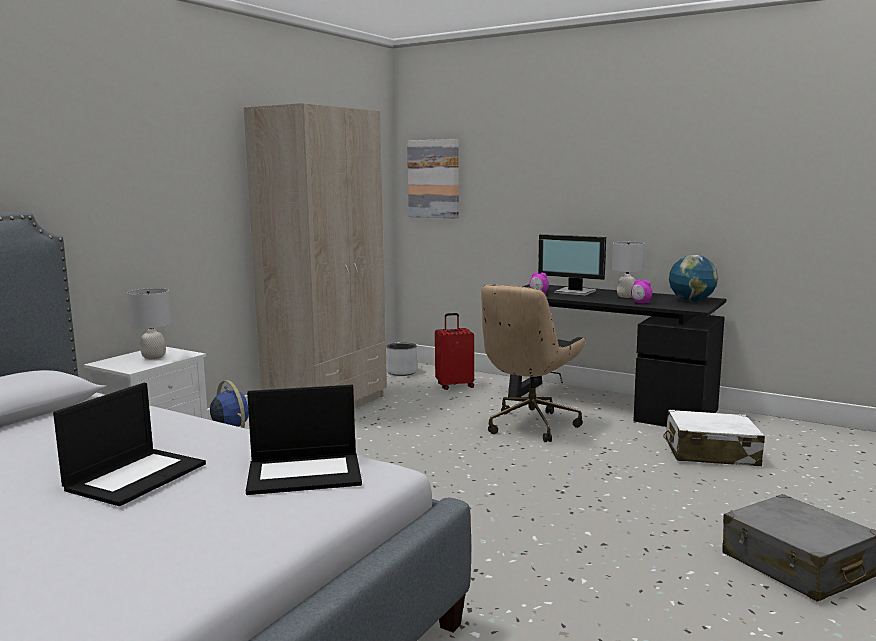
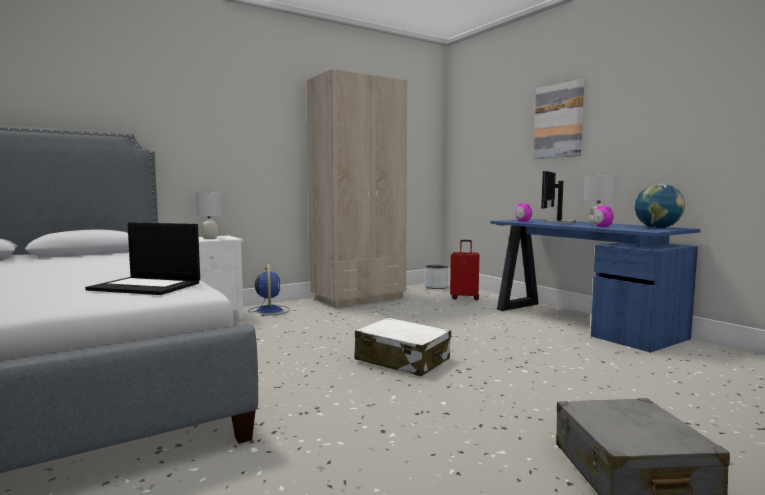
camera: 25 degrees right, 5 degrees down
(136, 476) = (59, 276): laptop -> none
(434, 179) = (470, 139): picture -> picture (559, 121)
(530, 427) = (491, 328): black office chair -> none
(575, 292) = (557, 222): monitor -> monitor turned 60 degrees clockwise
(605, 403) = (579, 322): black desk -> blue desk
(710, 453) = (642, 368): white suitcase -> white suitcase (402, 360)

